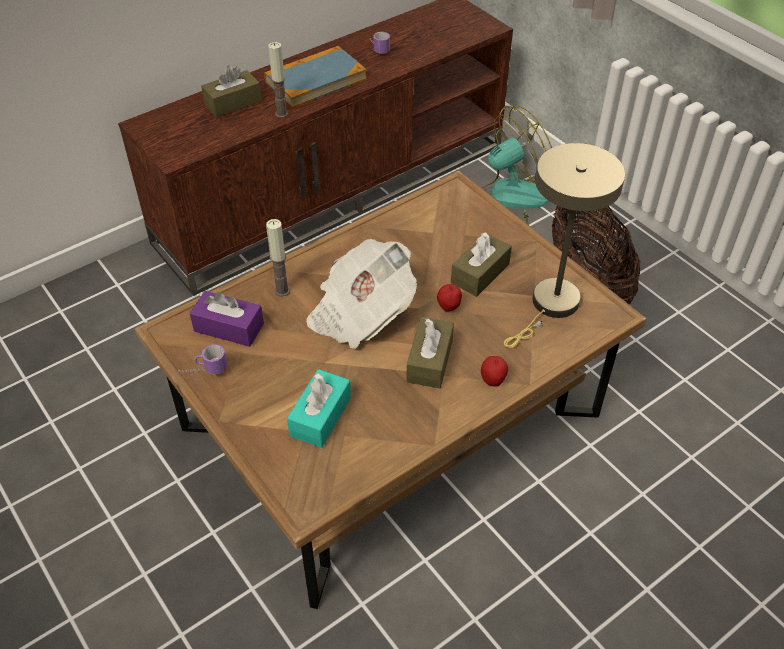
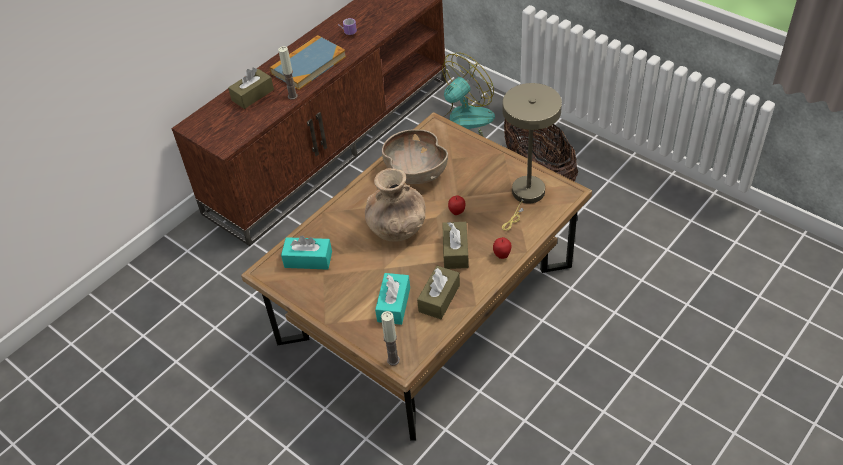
camera: 10 degrees left, 0 degrees up
(203, 371) = (302, 293): mug -> none
(229, 327) = (308, 259): purple tissue box -> turquoise tissue box
(282, 290) = (336, 226): candle -> candle (393, 360)
(360, 313) = (397, 229): newspaper -> brown vase
(410, 243) = (415, 173): none -> brown bowl
(480, 273) = (471, 184): brown tissue box -> brown tissue box (439, 298)

